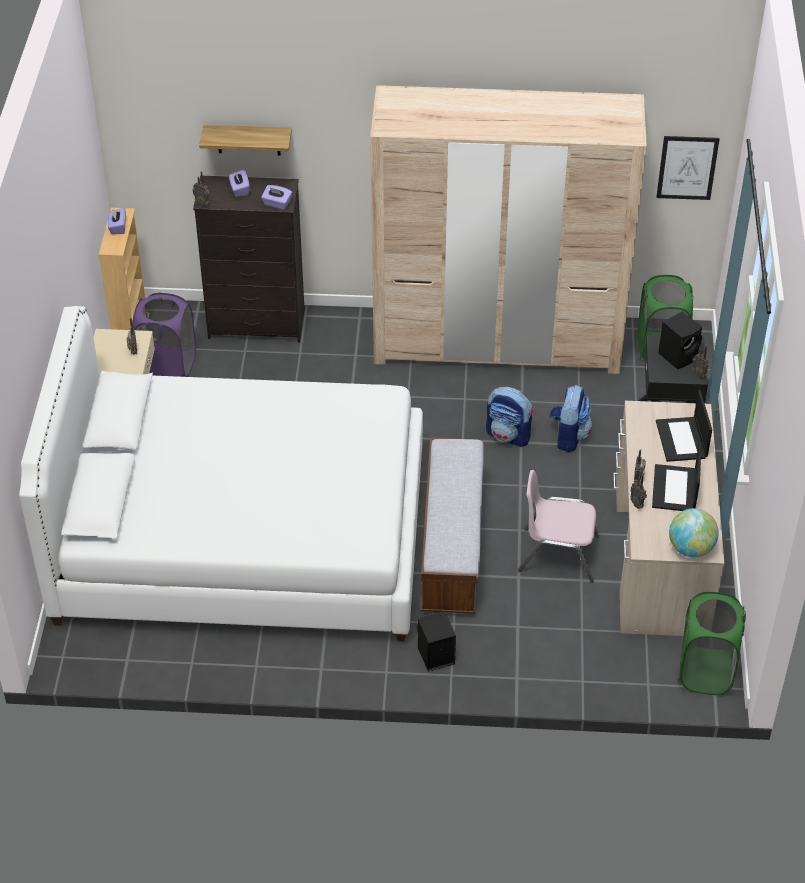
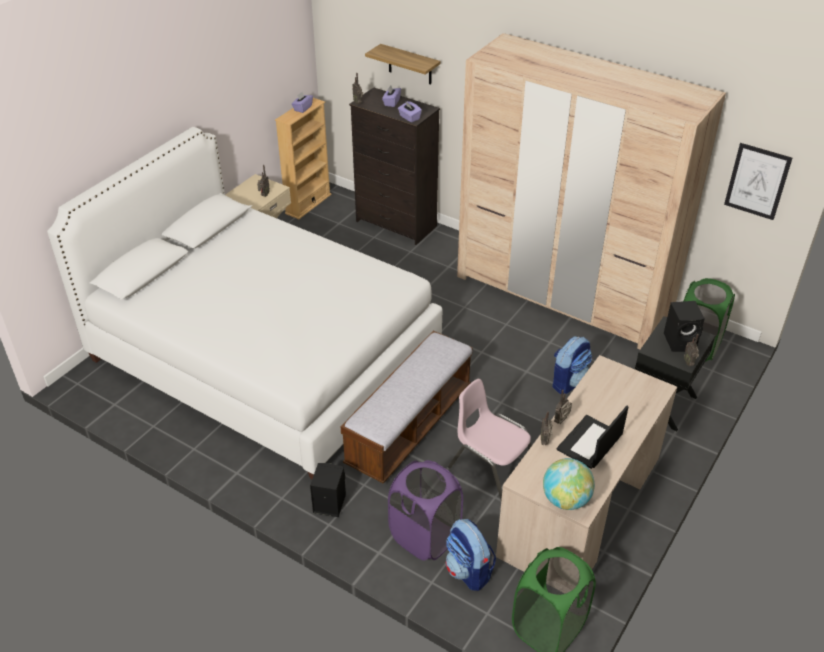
camera: 30 degrees right, 5 degrees down
(168, 366) = (315, 229): purple laundry basket -> purple laundry basket (425, 536)
(509, 435) = (520, 362): backpack -> backpack (468, 571)
(682, 440) = (627, 405): laptop -> none

